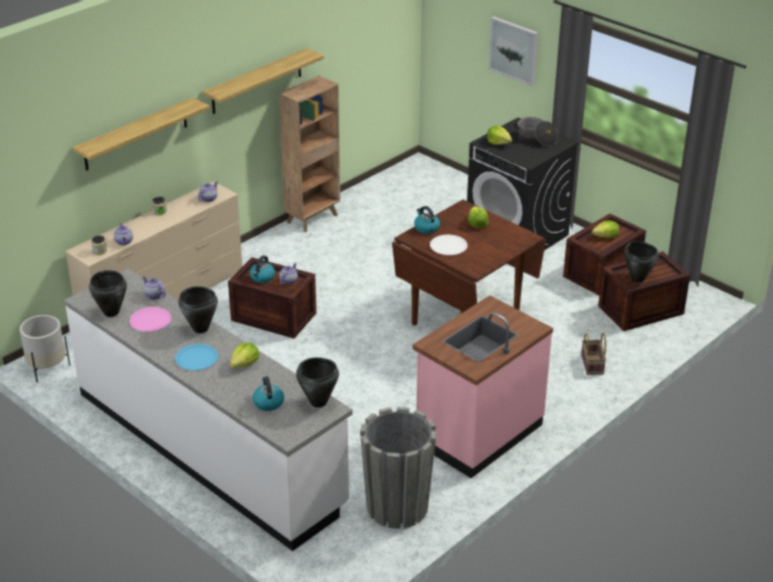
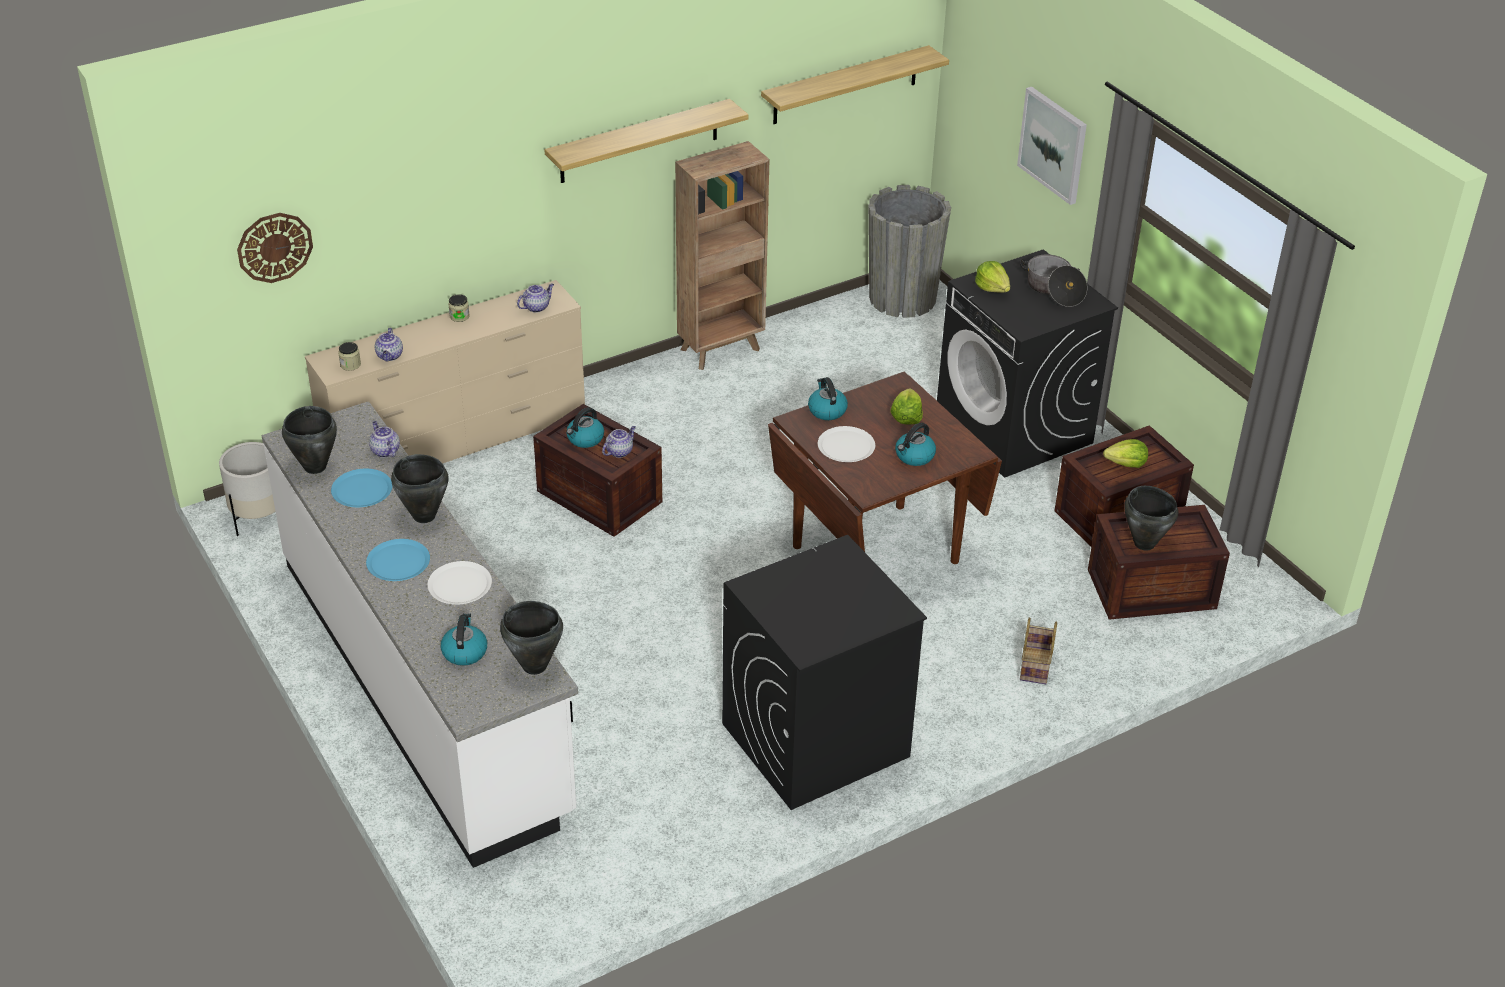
camera: 15 degrees right, 5 degrees up
(44, 175) = (274, 247): none -> wall clock
(136, 134) = (428, 202): shelf -> shelf (845, 85)
(150, 320) = (362, 489): pink plate -> blue plate
(245, 364) = (460, 584): lettuce -> white plate
(397, 507) = (648, 833): grey planter -> grey planter (902, 299)
(477, 433) = (814, 741): pink counter -> black washing machine
(493, 245) = (914, 456): none -> kettle

